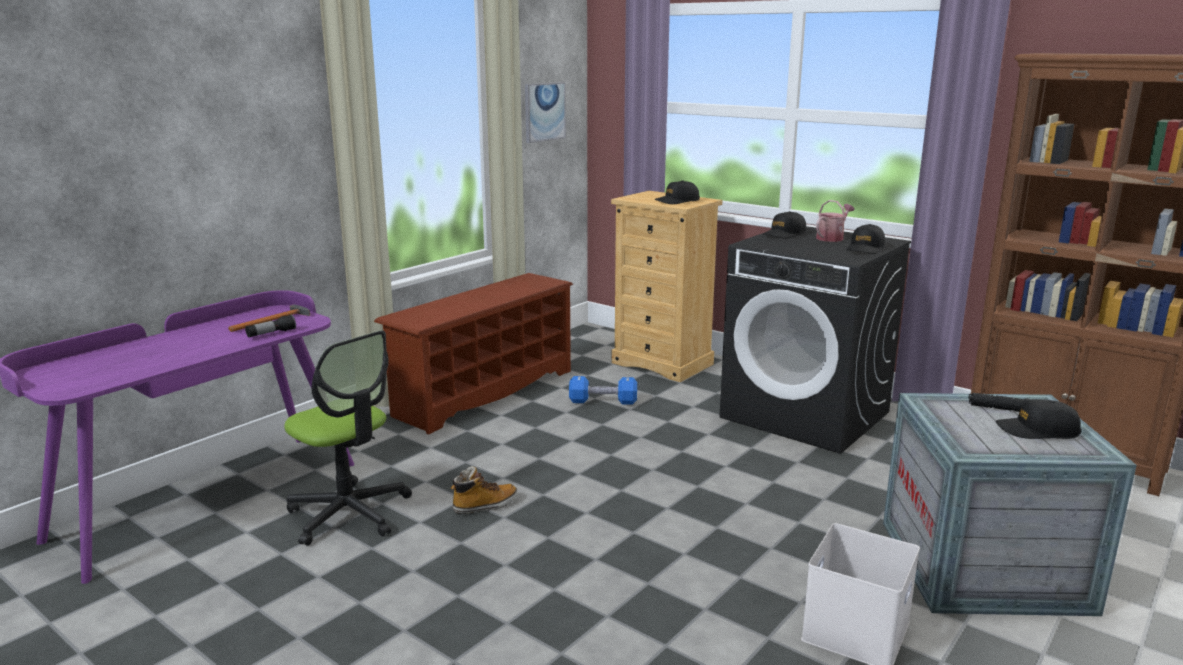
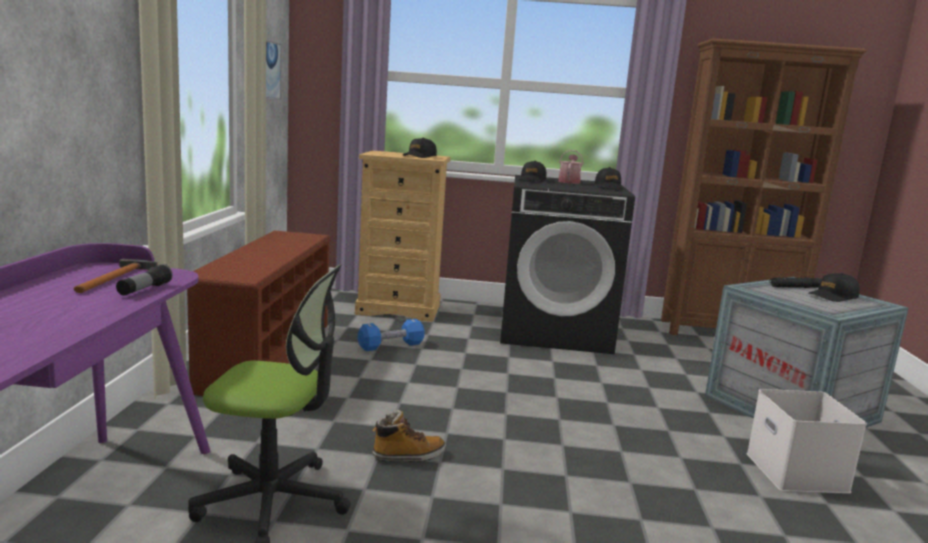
camera: 35 degrees left, 5 degrees down
(485, 505) = (408, 456): boot -> boot turned 45 degrees clockwise

